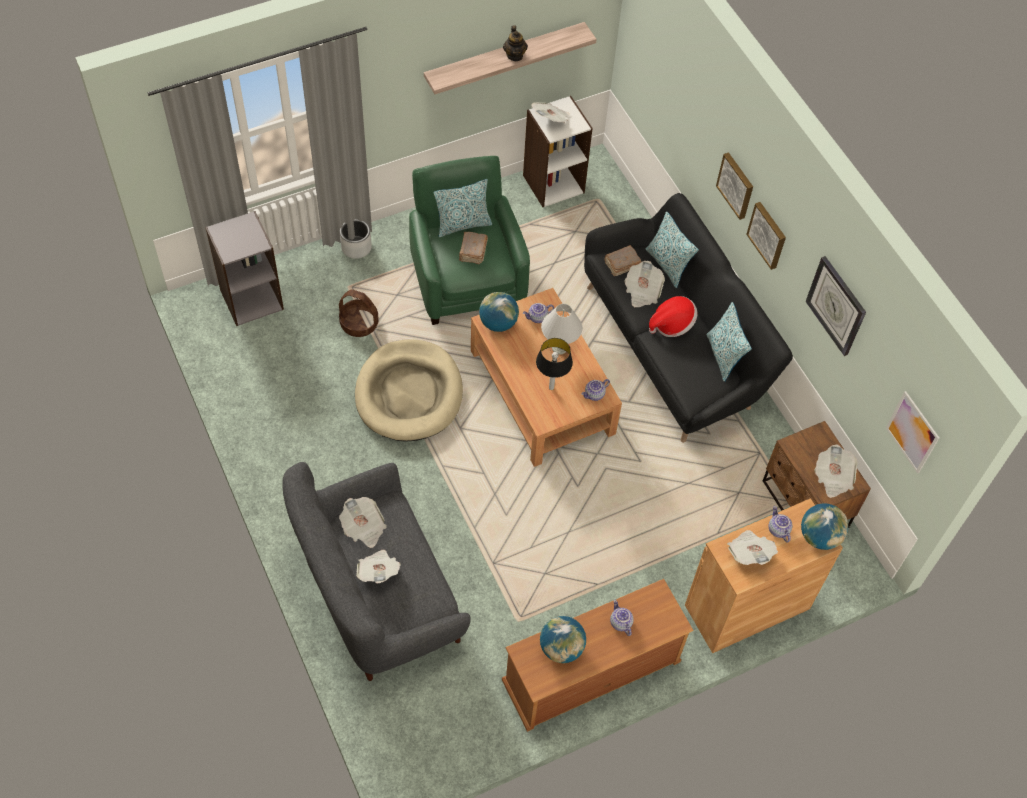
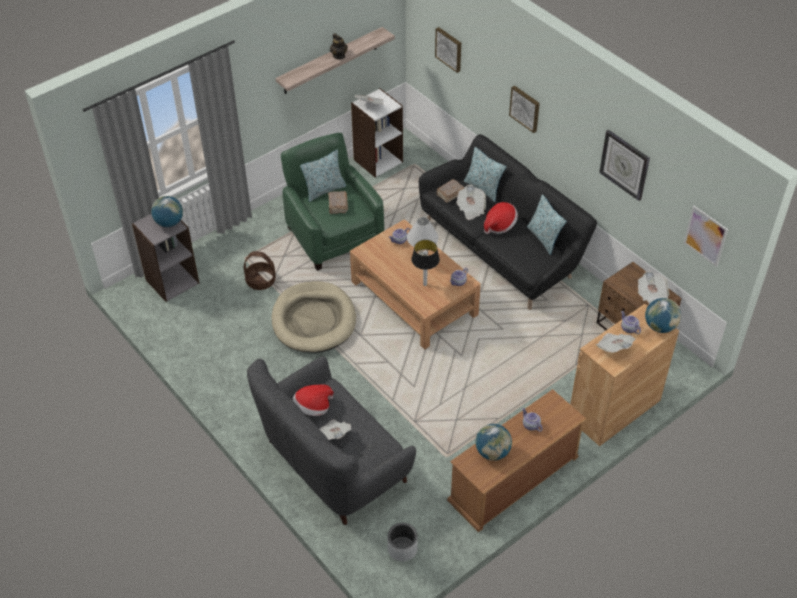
camera: 10 degrees left, 10 degrees down
(356, 247) = (242, 231): grey planter -> grey planter (402, 549)
(363, 528) = (313, 408): newspaper -> hat
(498, 323) = (371, 250): globe -> globe (169, 223)
(768, 235) = (558, 135): picture -> picture (449, 49)

